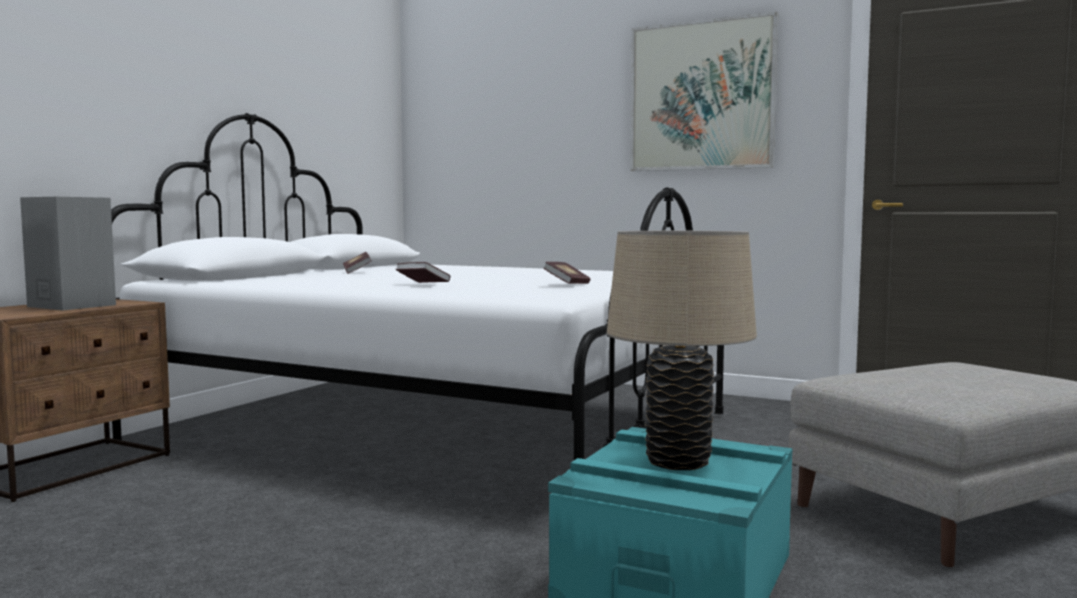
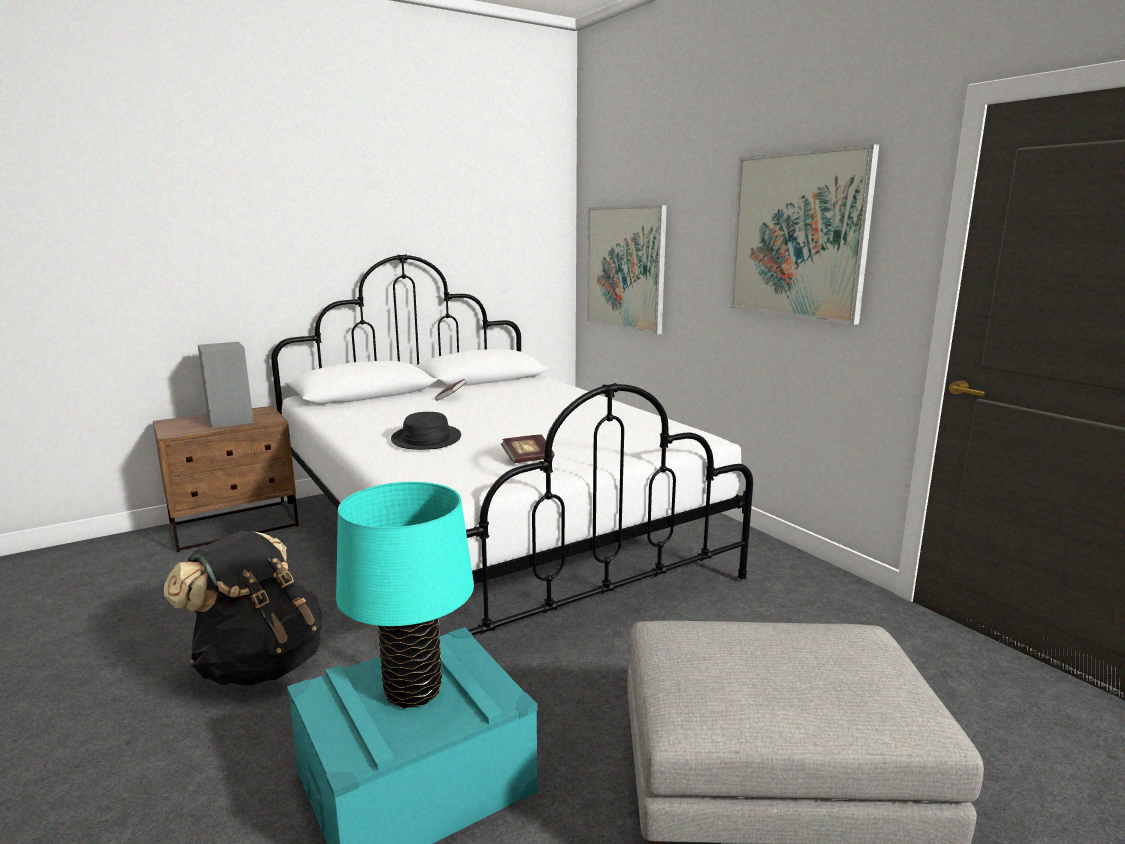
camera: 30 degrees right, 10 degrees up
(340, 555) = (259, 665): none -> black backpack
(422, 284) = (426, 439): book -> black hat
(481, 148) = (625, 267): none -> picture
(678, 462) = (413, 691): beige table lamp -> turquoise table lamp

